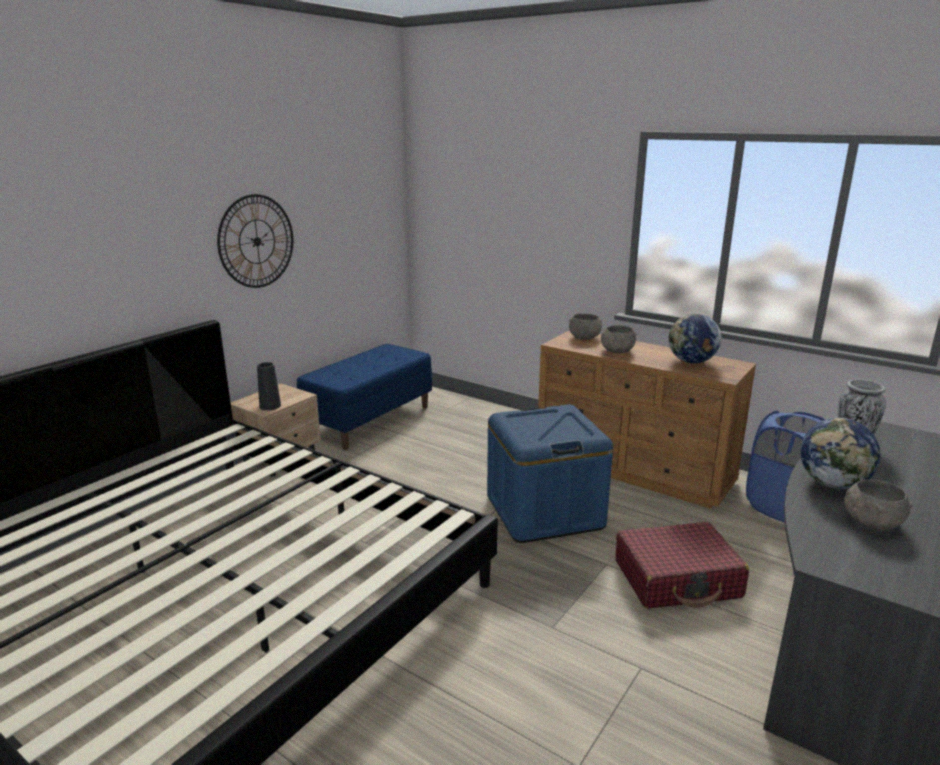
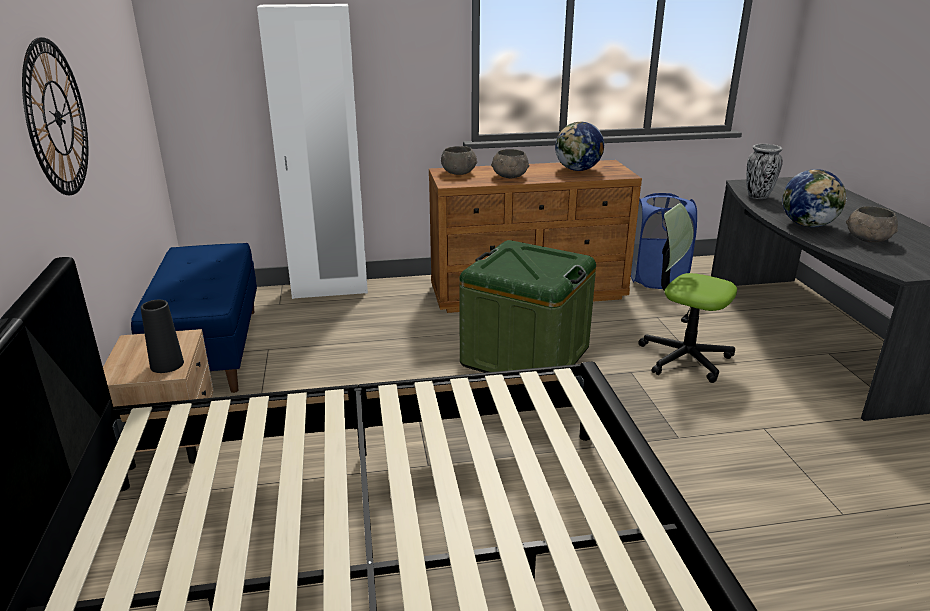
camera: 45 degrees left, 5 degrees up
(492, 411) = (330, 290): none -> white wardrobe
(544, 511) = (525, 356): blue storage box -> green storage box
(677, 579) = (684, 358): red suitcase -> office chair

